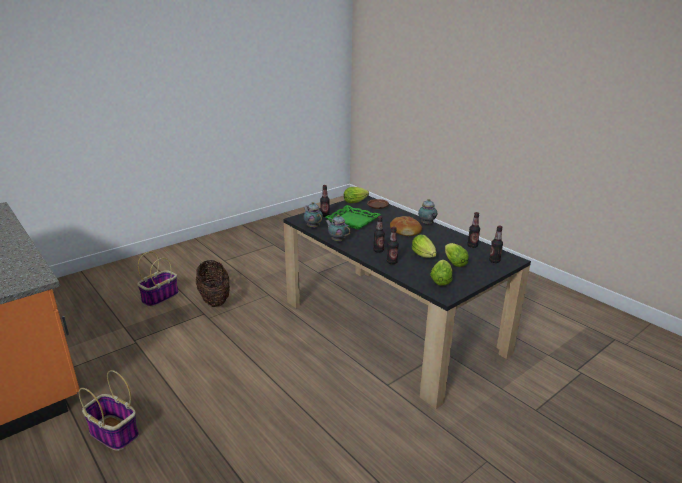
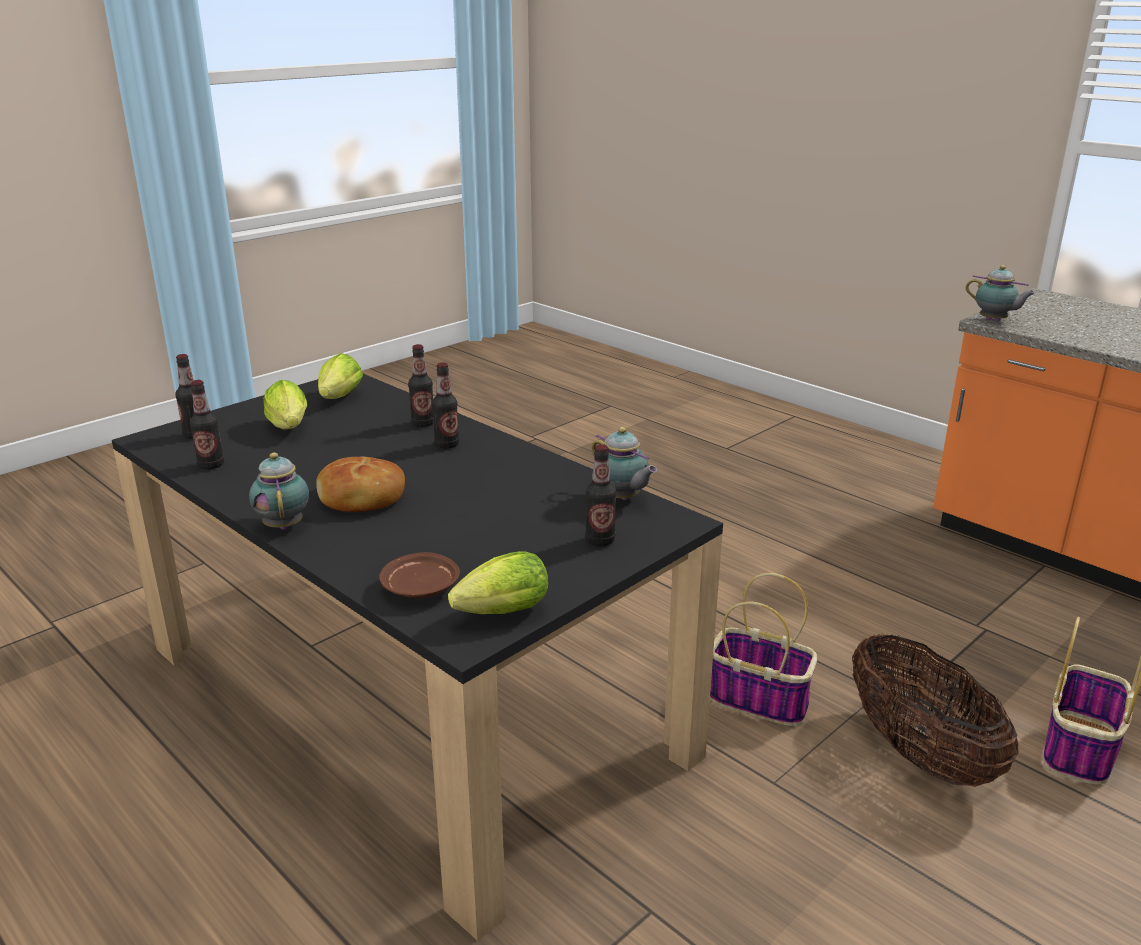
camera: 175 degrees right, 0 degrees up
(113, 433) = (842, 508): basket -> basket (760, 700)
(337, 240) = (545, 463): teapot -> teapot (994, 321)
(352, 221) = (510, 524): green tray -> none
(424, 256) = (345, 437): lettuce -> none

